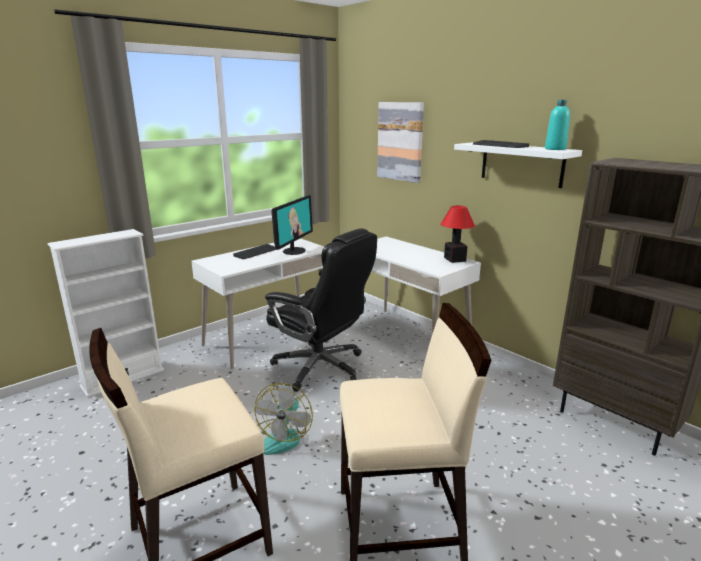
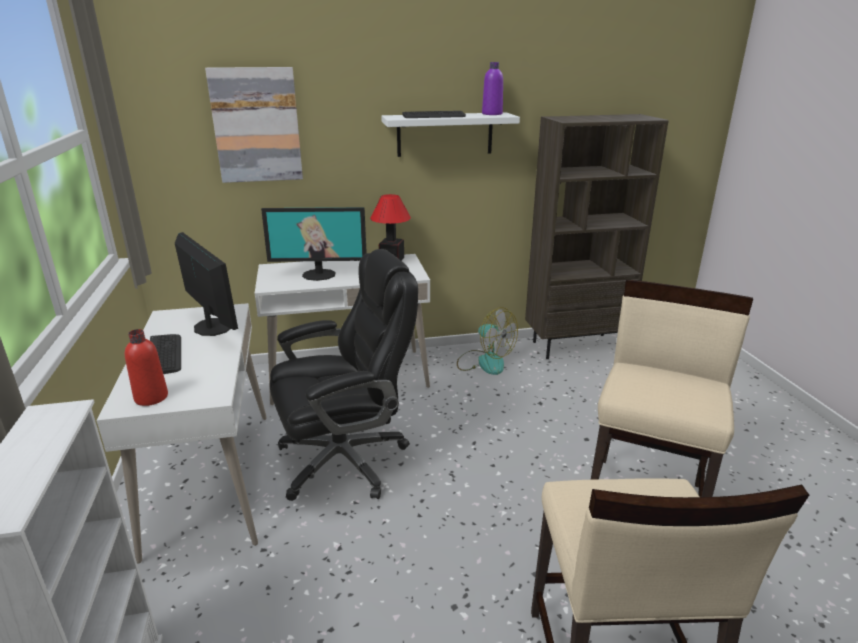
camera: 60 degrees left, 5 degrees up
(215, 262) = (151, 397): none -> red bottle
(284, 436) = (465, 539): fan -> fan (484, 362)
(395, 250) = (319, 274): none -> monitor
(555, 149) = (492, 114): turquoise bottle -> purple bottle

